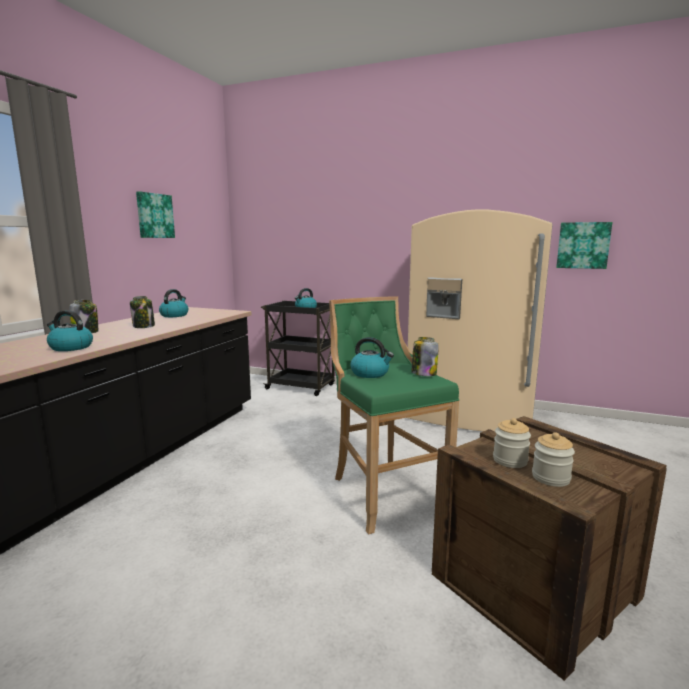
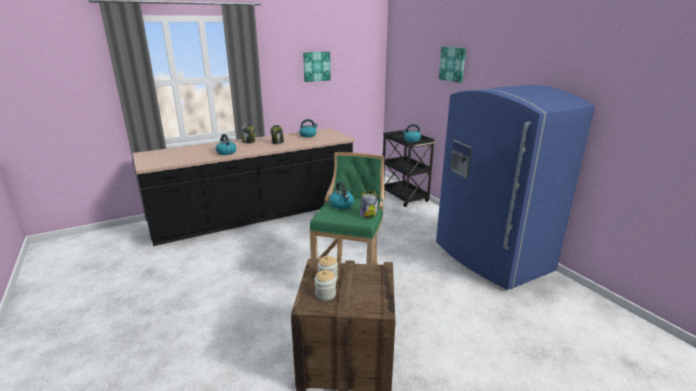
camera: 40 degrees right, 10 degrees up
(469, 415) = (490, 258): beige fridge -> blue fridge
(583, 245) = (627, 131): picture -> picture (453, 64)

